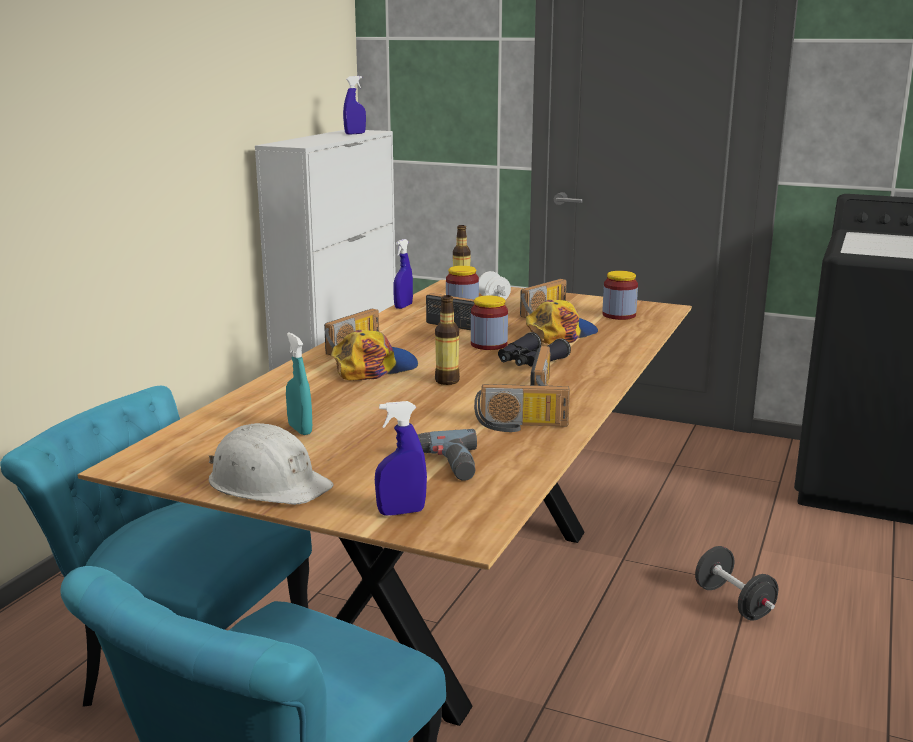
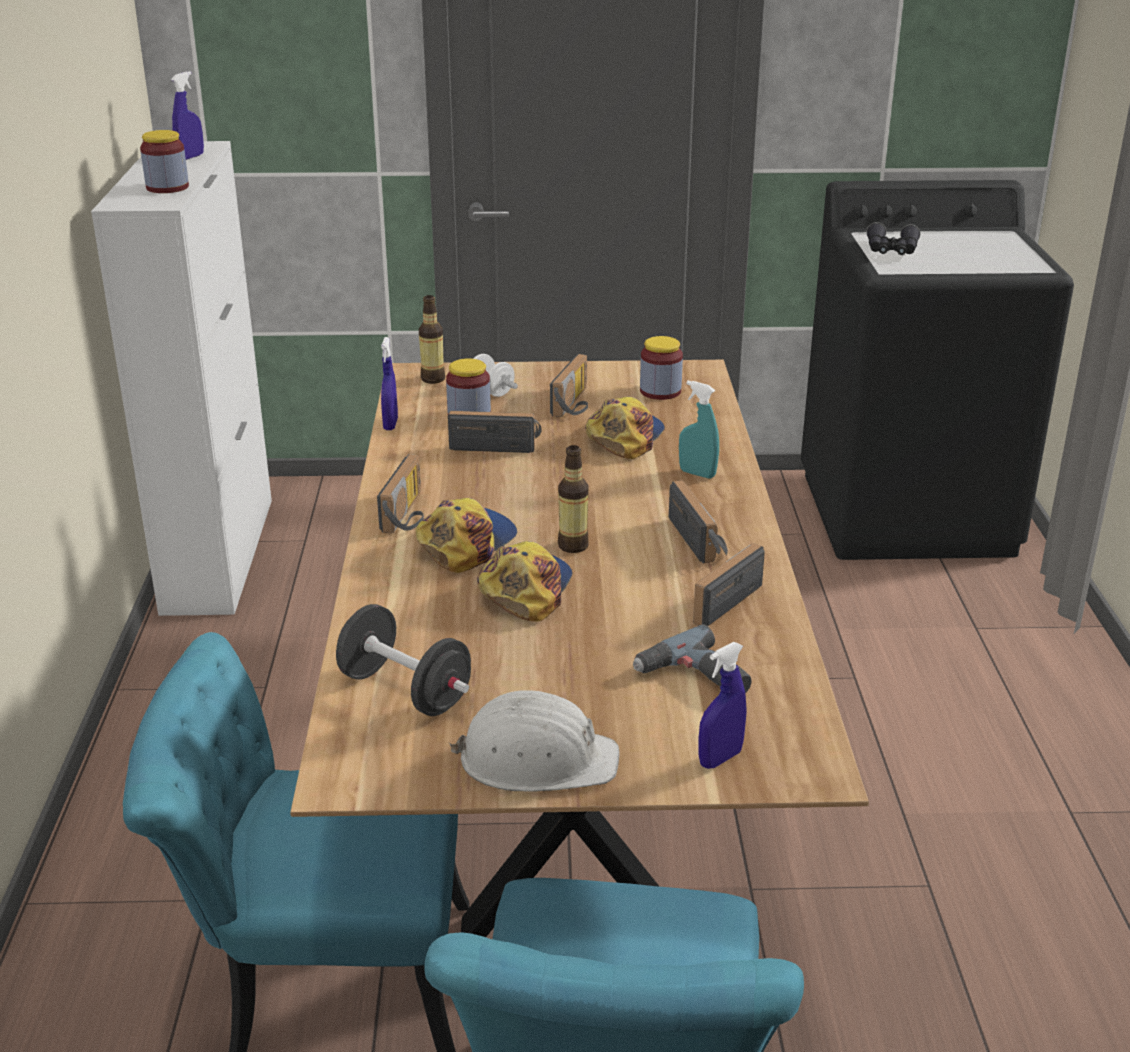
camera: 25 degrees left, 10 degrees up
(300, 429) = (484, 667): turquoise spray bottle -> turquoise spray bottle (697, 473)
(383, 396) = (525, 588): none -> cap
(489, 344) = (561, 473): jar -> jar (167, 187)
(521, 426) = (721, 599): radio -> radio turned 150 degrees clockwise
(529, 362) = (635, 493): black binoculars -> black binoculars (891, 251)
(733, 603) = (852, 704): black dumbbell -> black dumbbell (405, 691)

